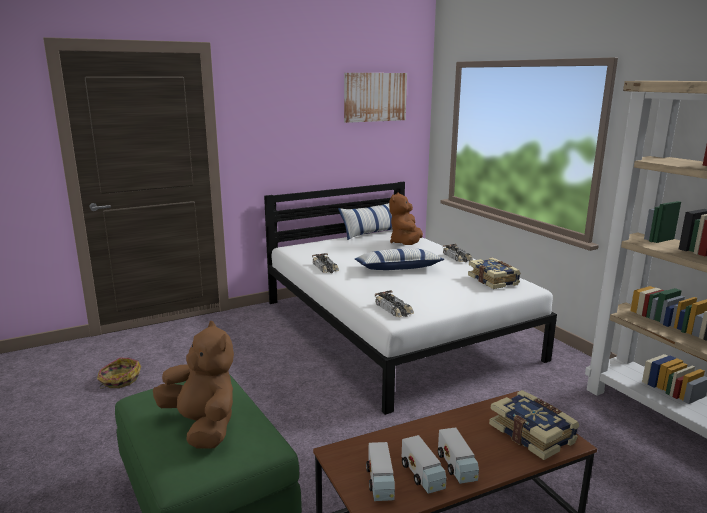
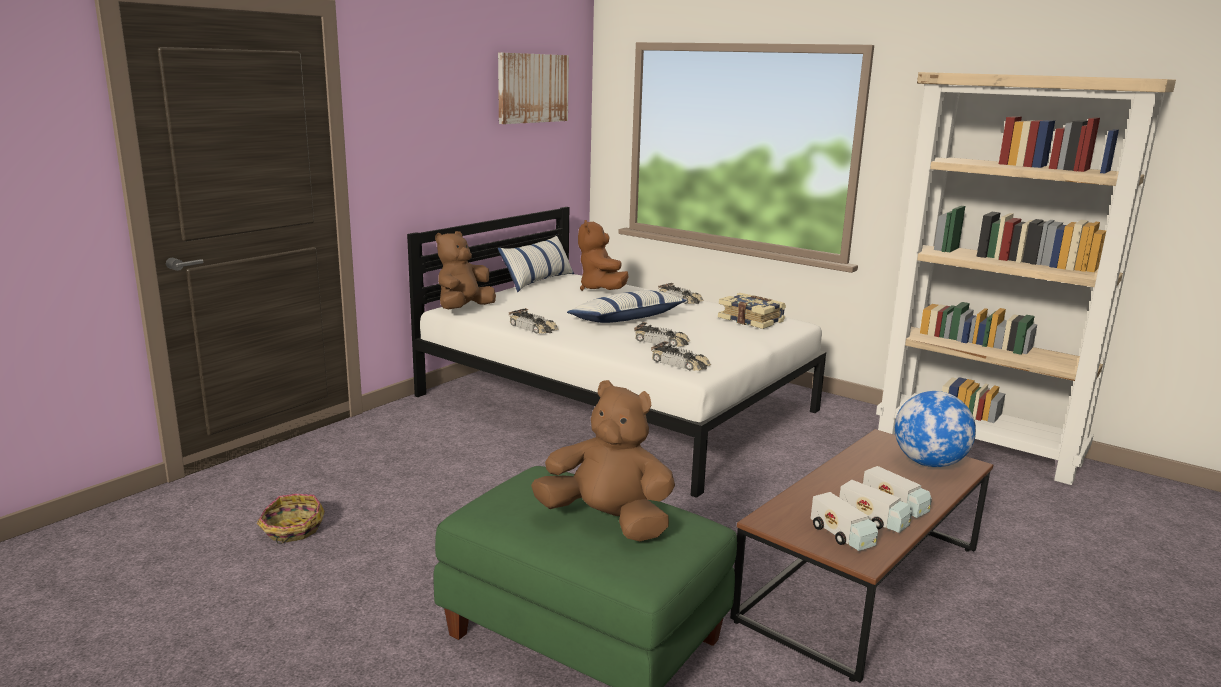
camera: 25 degrees left, 0 degrees up
(298, 249) = (463, 309): none -> brown plush toy
(402, 289) = (662, 341): none -> toy car
(533, 434) = (929, 463): book -> globe

